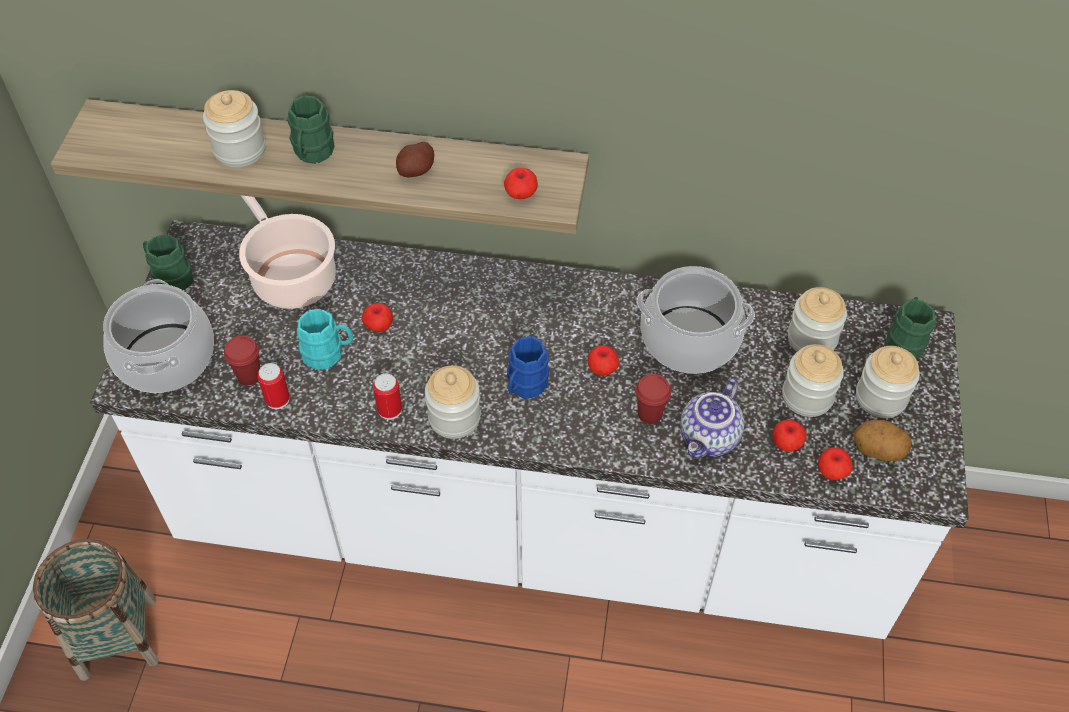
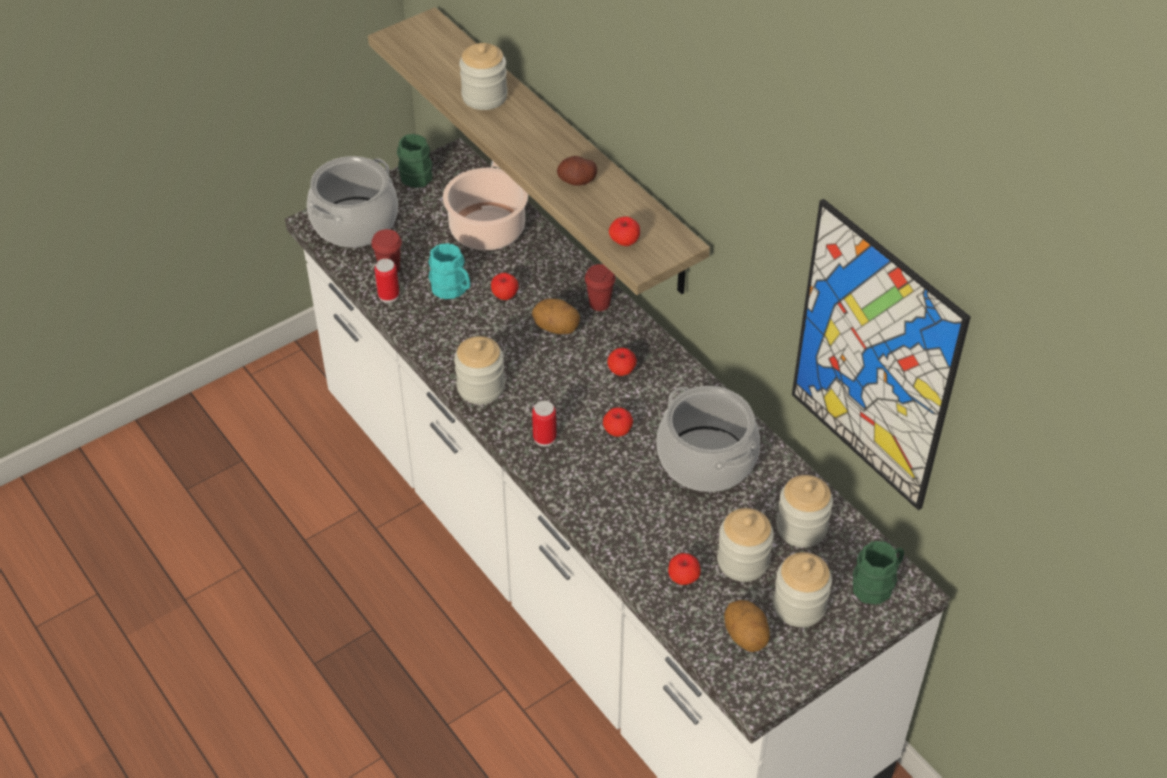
camera: 45 degrees right, 5 degrees down
(118, 637) = (241, 432): basket -> none
(312, 153) = (525, 127): green mug -> none
(389, 410) = (447, 352): can -> can (544, 438)
(454, 322) = (556, 328): none -> potato
(524, 386) = (551, 402): blue mug -> none
(649, 414) = (612, 484): red cup -> red cup (599, 303)
(710, 438) = (633, 532): teapot -> none
(831, 472) = (691, 621): apple -> apple (621, 371)
(841, 151) = (874, 358): none -> picture

